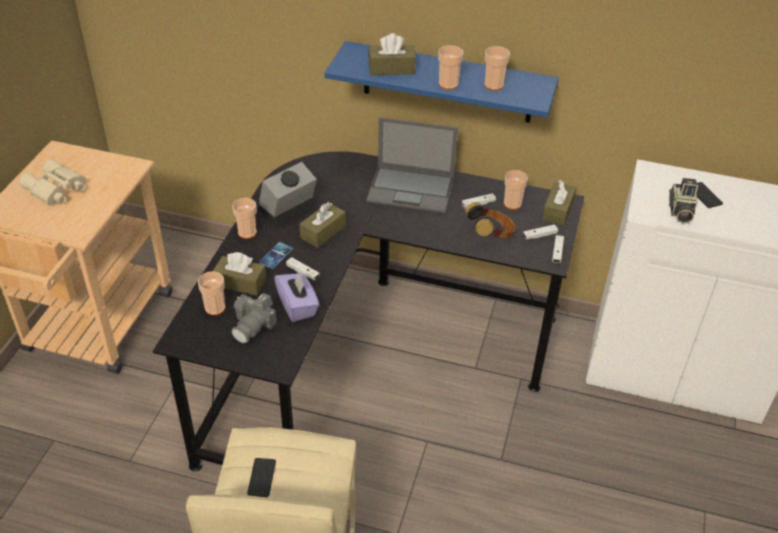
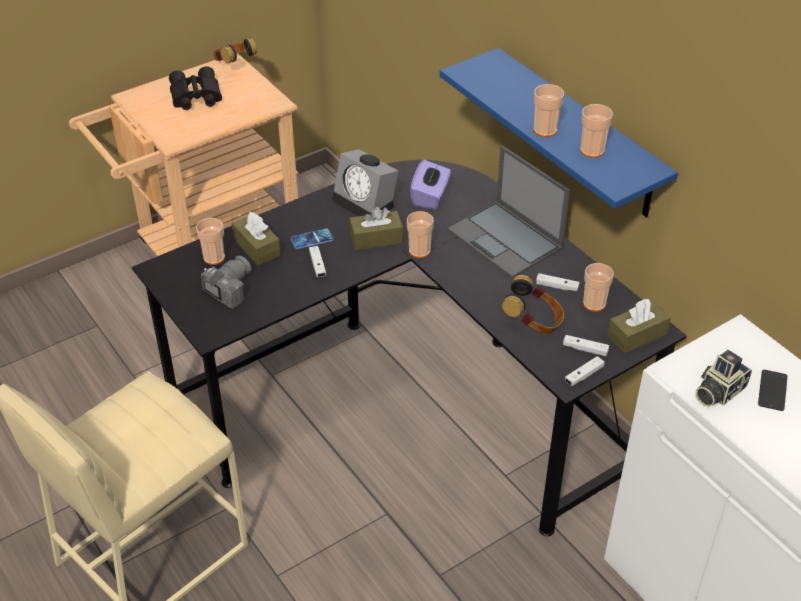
camera: 40 degrees right, 0 degrees up
(56, 190) = (194, 96): beige binoculars -> black binoculars
(62, 151) = (234, 65): none -> headphones
(247, 232) = (310, 206): cup -> cup (419, 251)
(253, 325) = (227, 289): camera -> camera turned 150 degrees clockwise
(261, 477) = (120, 421): phone -> none
(286, 210) = (366, 203): alarm clock -> alarm clock turned 135 degrees counterclockwise
(297, 306) = (280, 292): purple tissue box -> purple tissue box (430, 197)
(391, 68) = (508, 92): brown tissue box -> none

